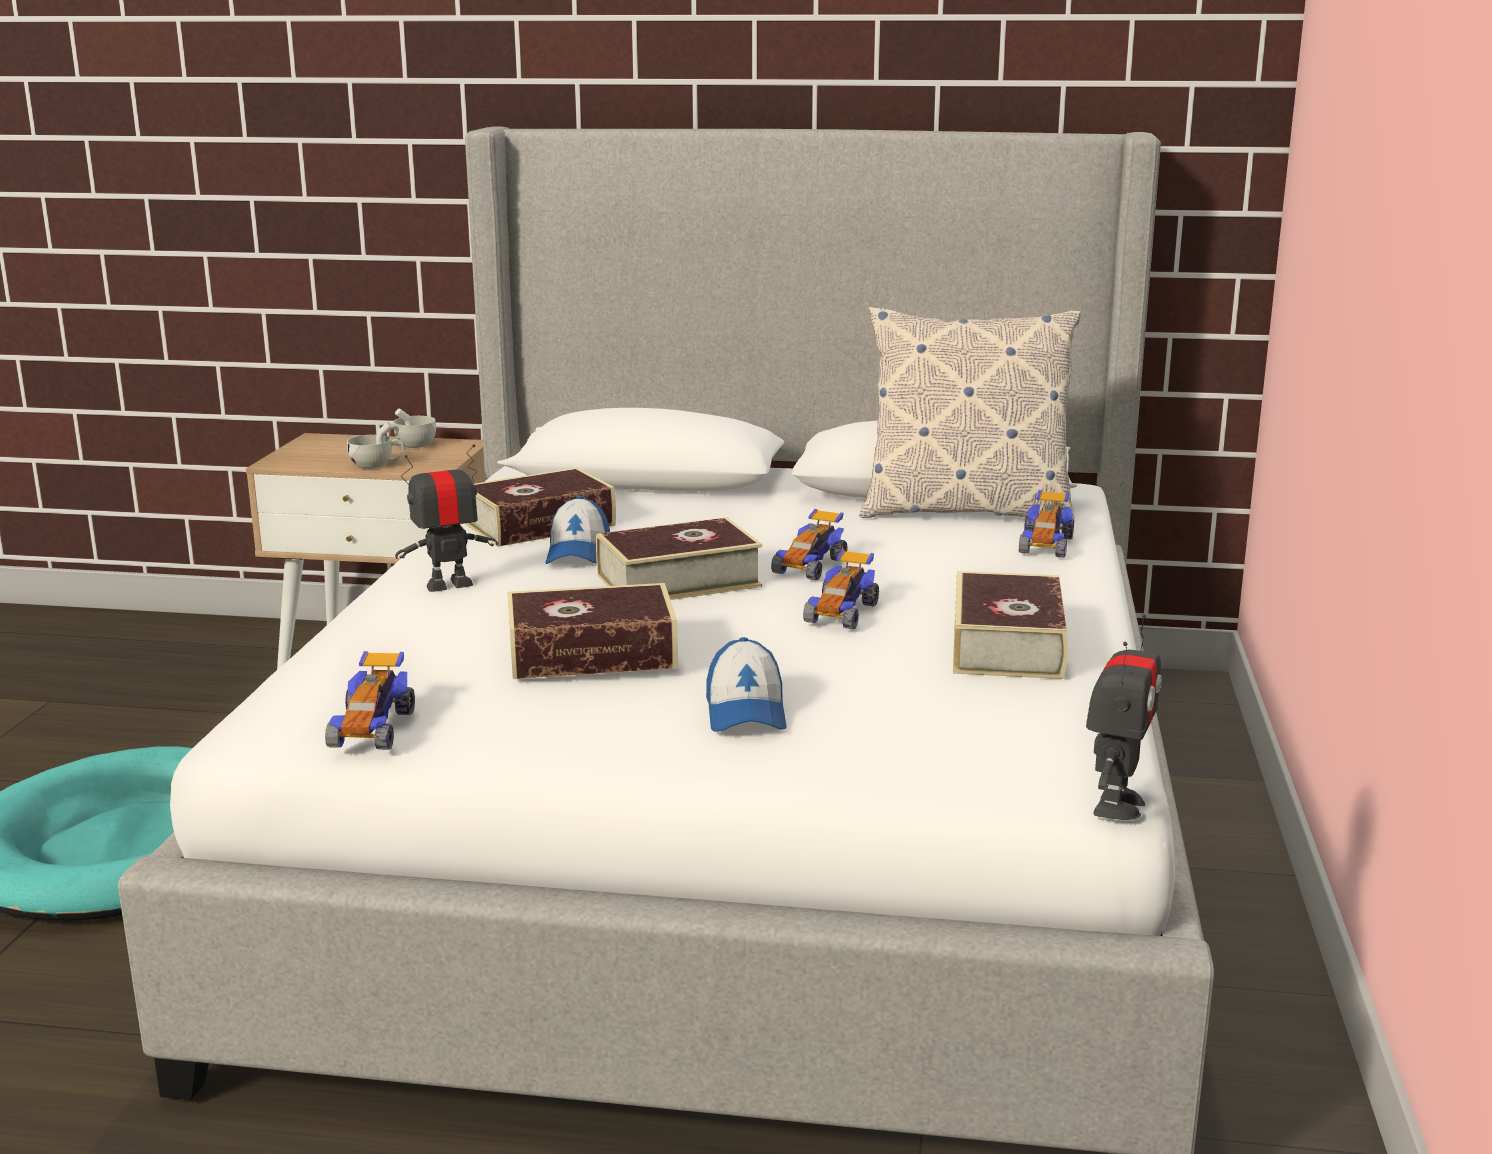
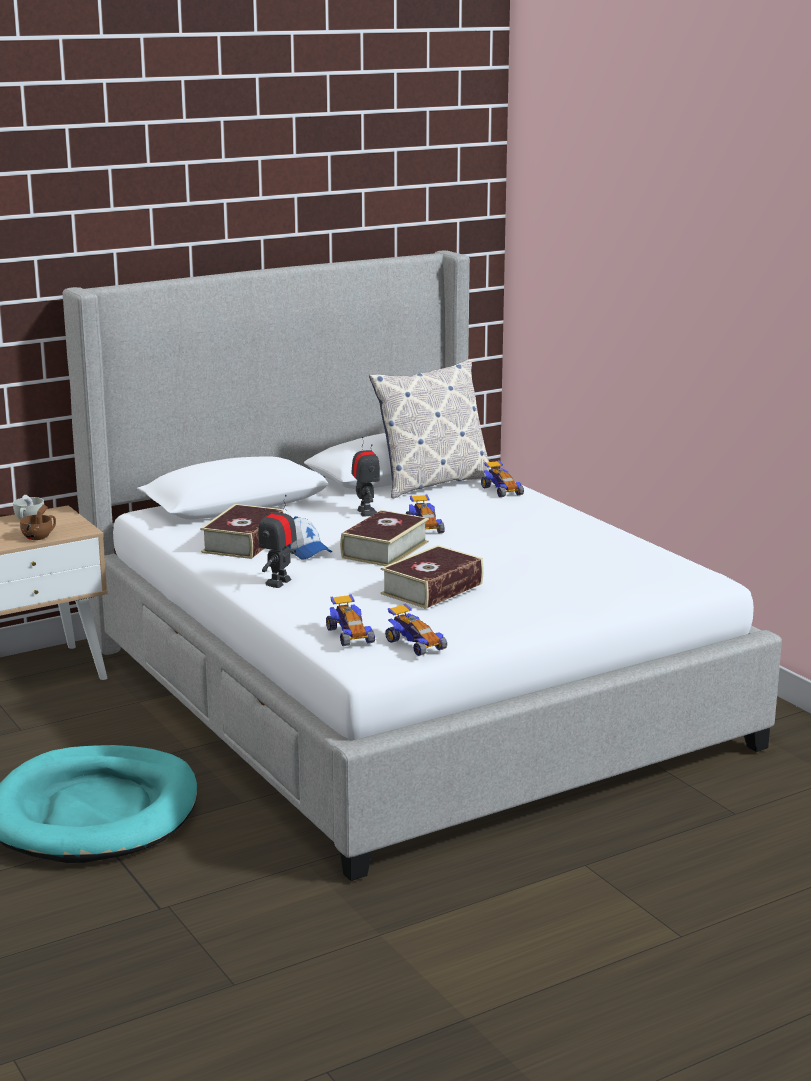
camera: 40 degrees left, 0 degrees up
(377, 465) = (40, 536): white cup -> brown cup
(745, 712) = (540, 592): cap -> none
(841, 612) = (485, 543): toy car -> toy car (349, 635)
(1007, 645) = (578, 538): book -> none
(1116, 805) = (725, 582): toy robot -> toy robot (366, 512)

